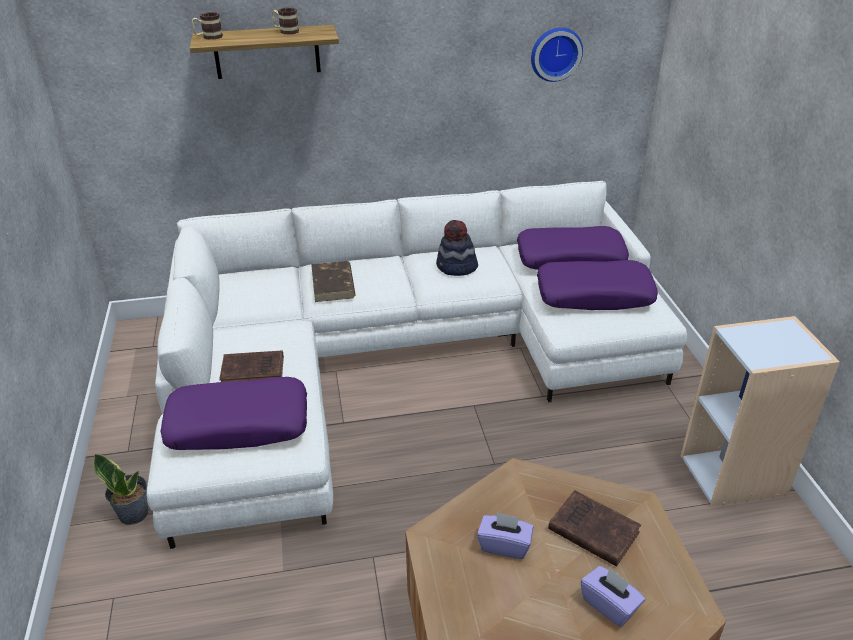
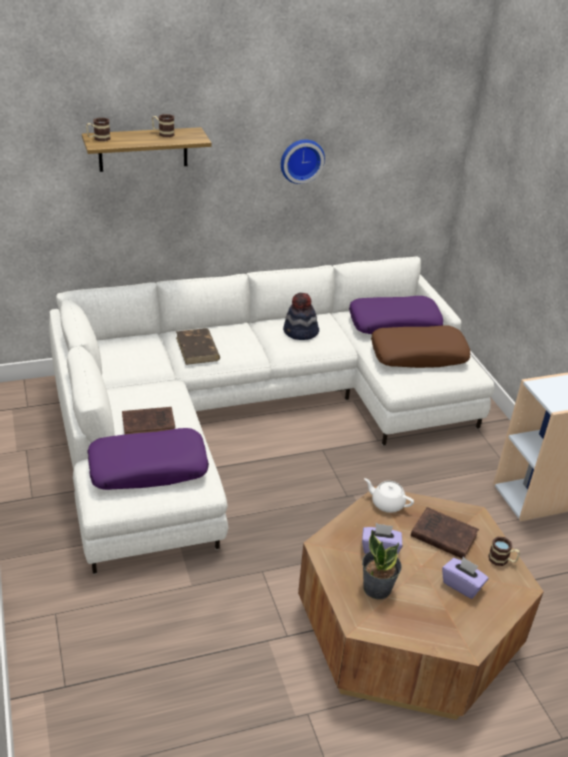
camera: 10 degrees left, 0 degrees up
(134, 513) = (53, 547): potted plant -> potted plant (377, 587)
(524, 482) = (387, 503): none -> white teapot
(555, 53) = (381, 151): wall clock -> wall clock (301, 160)
(594, 295) = (418, 355): purple pillow -> brown pillow
(670, 570) = (502, 560): none -> mug

